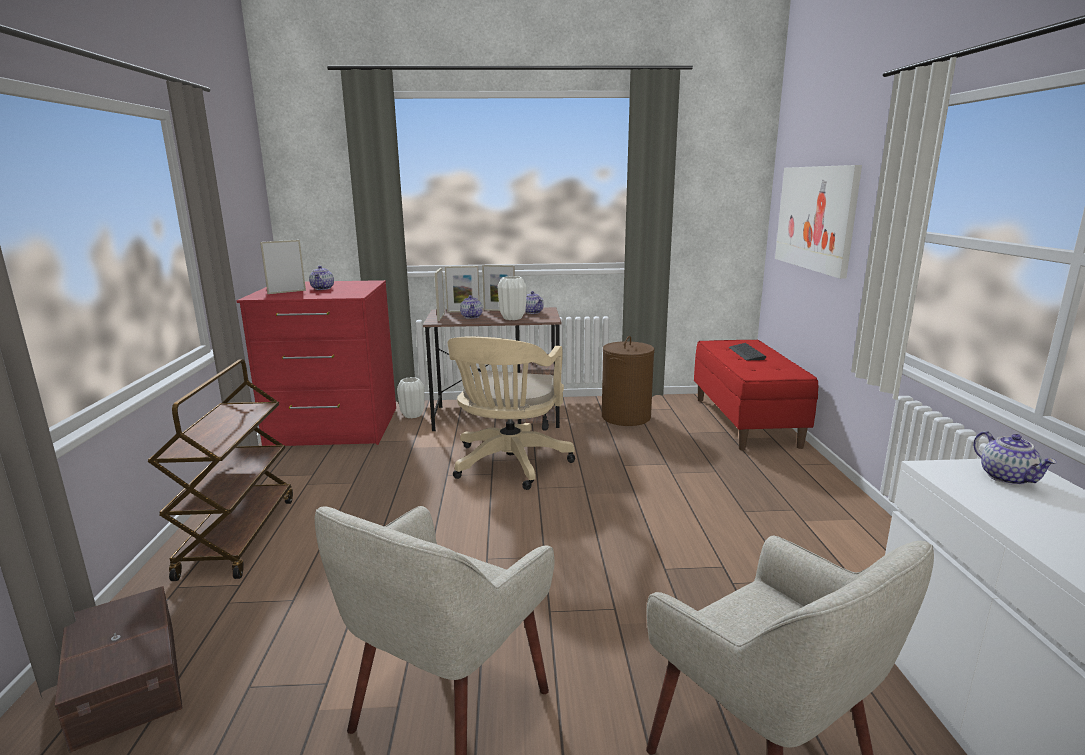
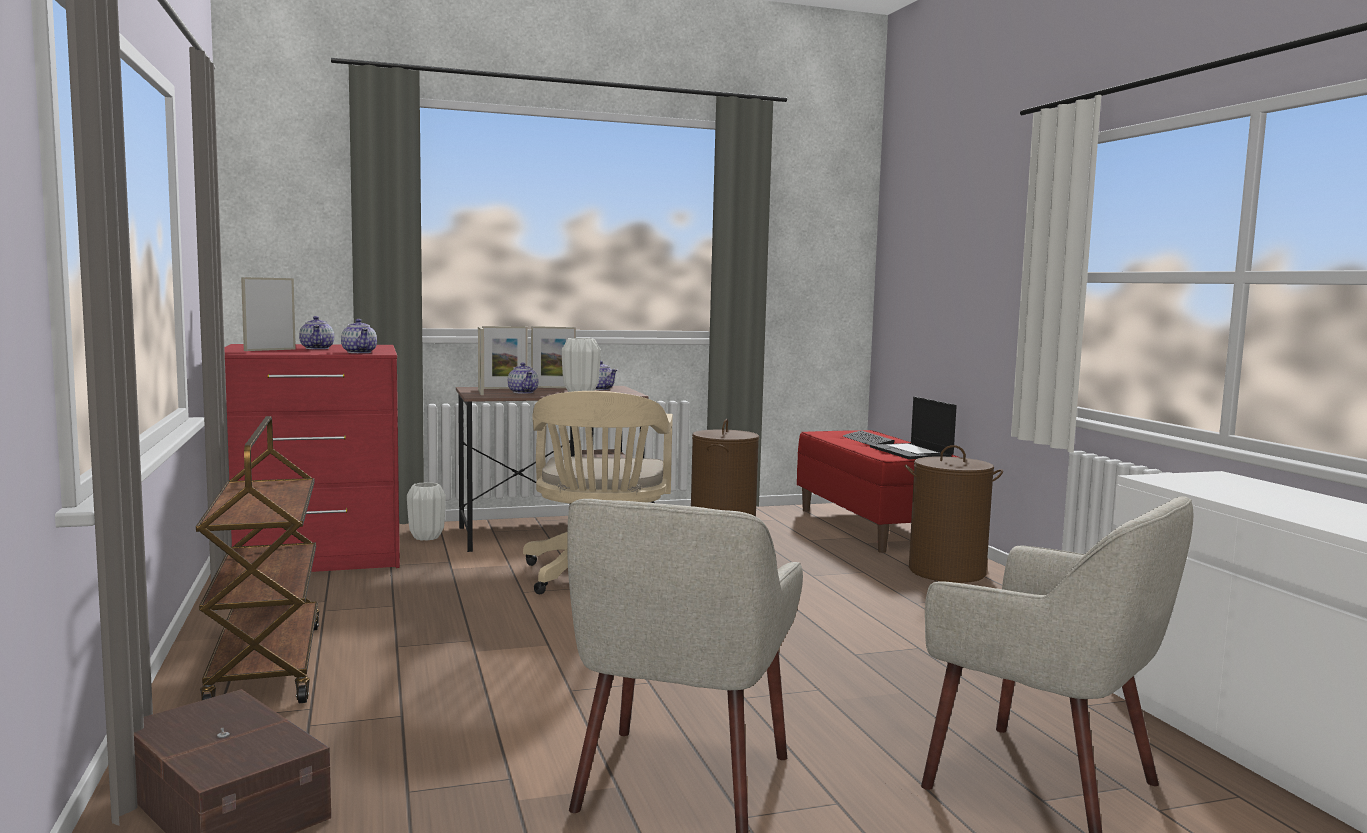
camera: 15 degrees left, 10 degrees down
(776, 369) = (912, 452): none -> laptop
(788, 476) = (947, 571): none -> brown laundry basket
(815, 218) = (941, 273): picture -> none
(1007, 478) = (1216, 480): teapot -> teapot (360, 352)

